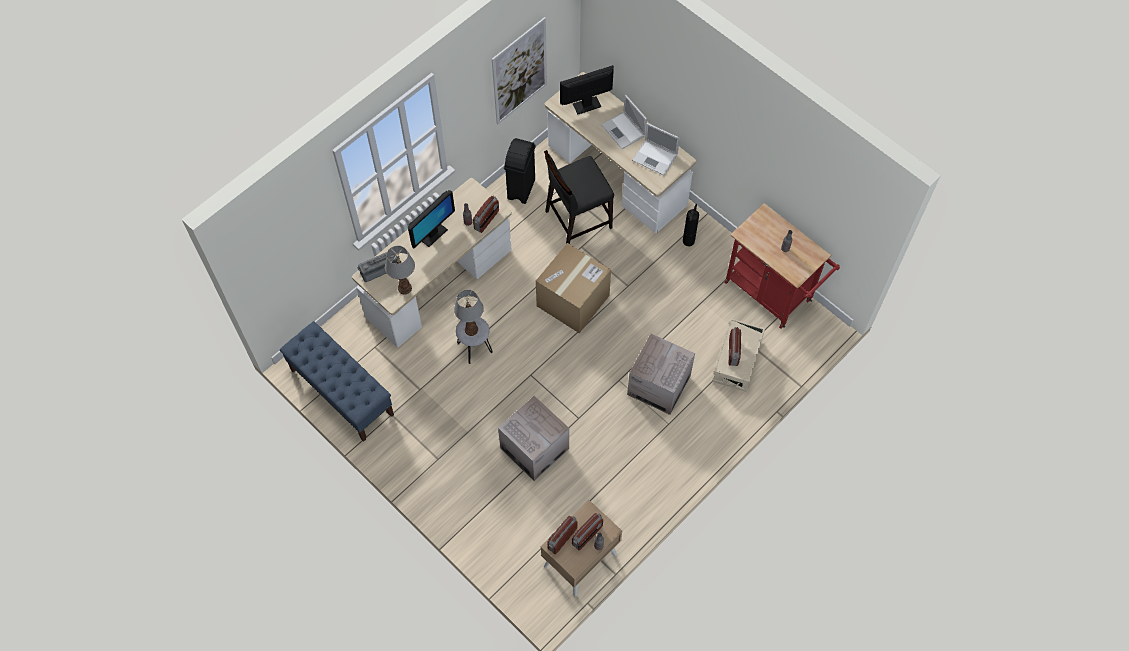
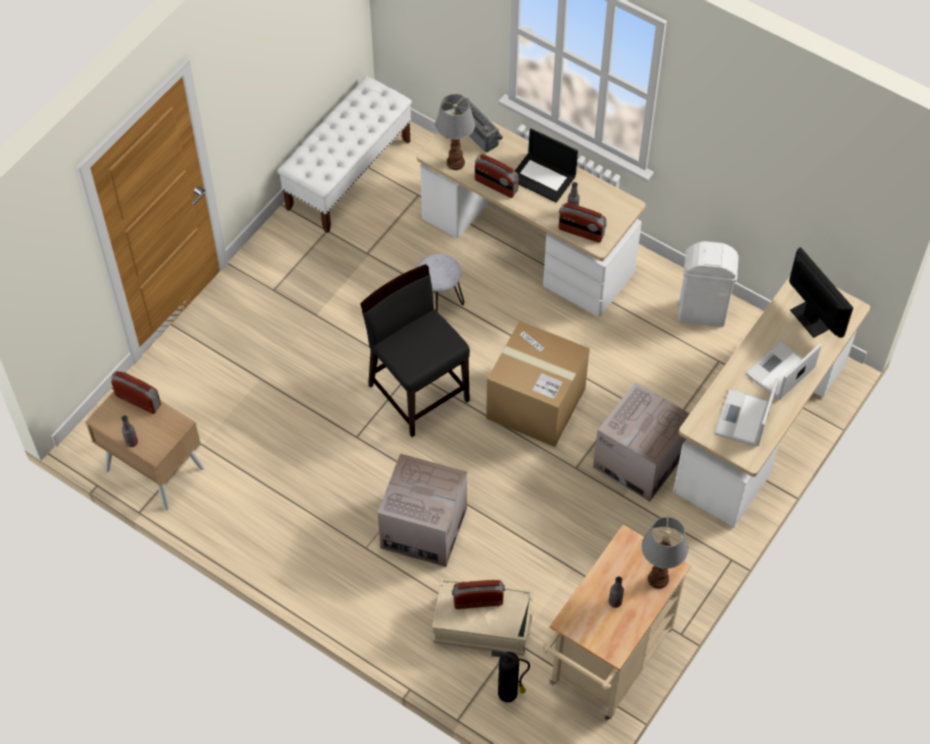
camera: 80 degrees right, 5 degrees down
(341, 392) = (349, 174): blue bench -> white bench
(432, 234) = (543, 177): monitor -> laptop
(472, 329) = (437, 269): table lamp -> table lamp (659, 579)
(519, 71) = (786, 184): picture -> none
(521, 189) = (702, 313): black trash can -> white trash can
(534, 448) = (303, 393): cardboard box -> cardboard box (639, 460)
(577, 219) = (670, 389): black chair -> black chair (418, 391)
(587, 535) = (145, 428): radio -> radio (496, 186)
(688, 240) = (673, 537): fire extinguisher -> fire extinguisher (509, 693)
(772, 294) = (606, 664): red cart -> beige cart

